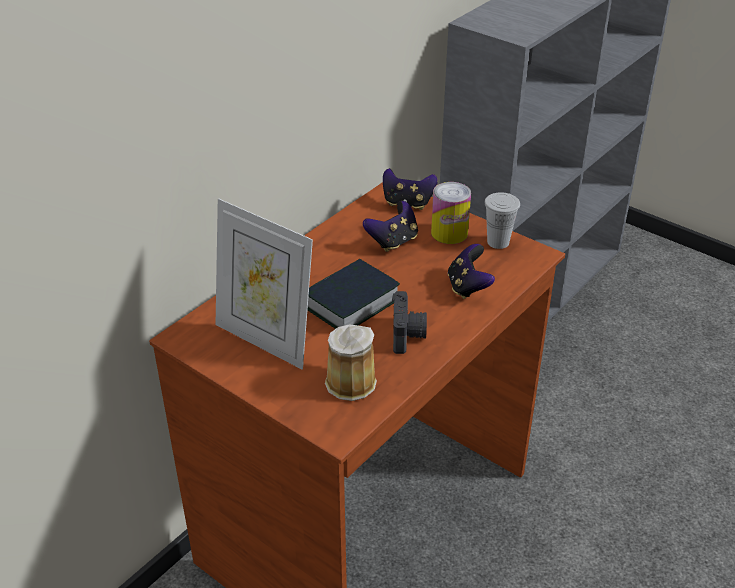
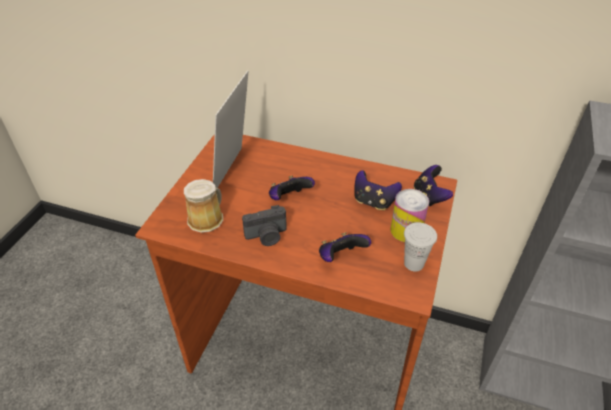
camera: 70 degrees right, 5 degrees up
(350, 303) = (289, 199): book -> game controller

